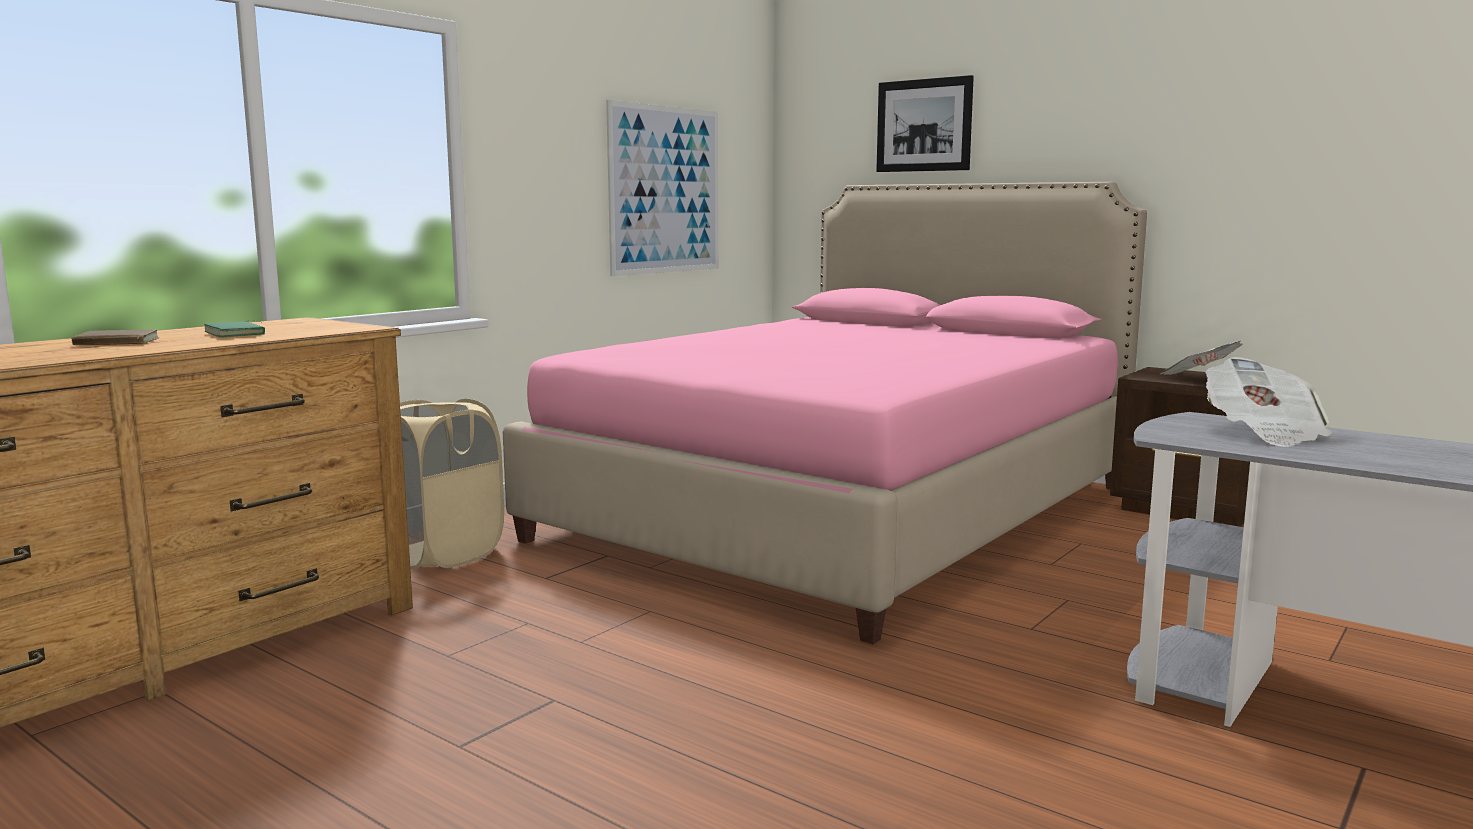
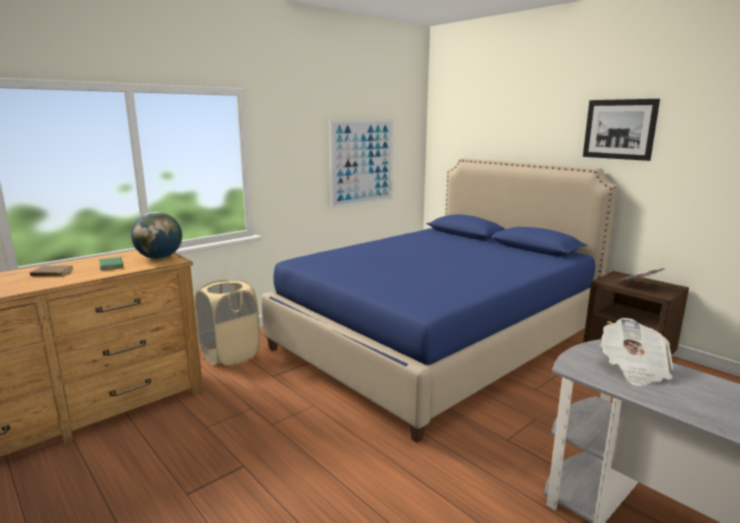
camera: 10 degrees right, 5 degrees up
(325, 326) = (159, 258): none -> globe
(843, 512) = (437, 340): pink bed -> blue bed
(924, 125) = (501, 128): picture -> picture (619, 129)

